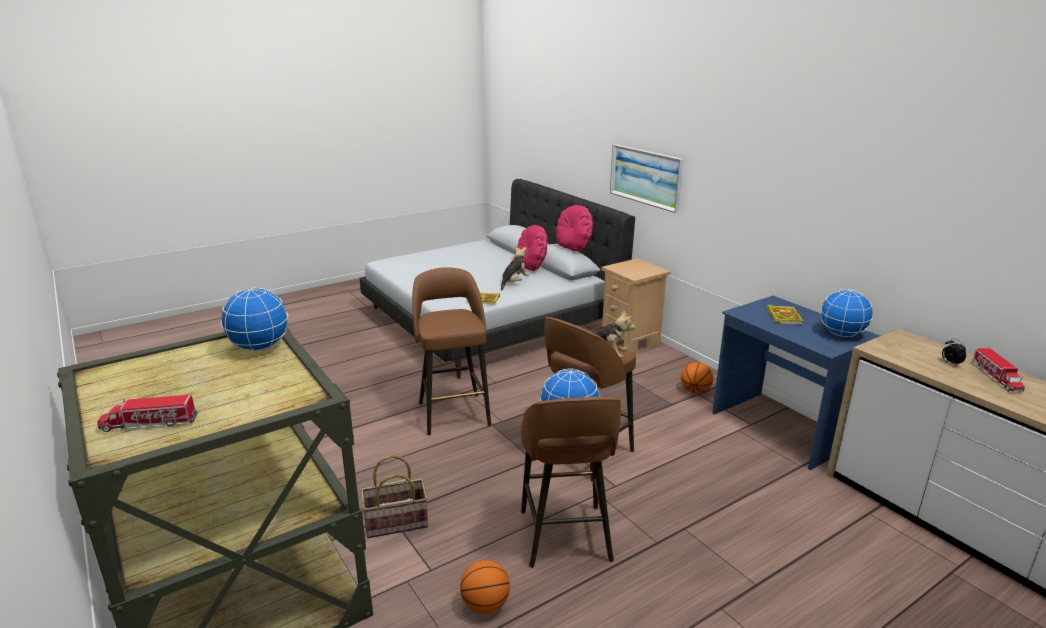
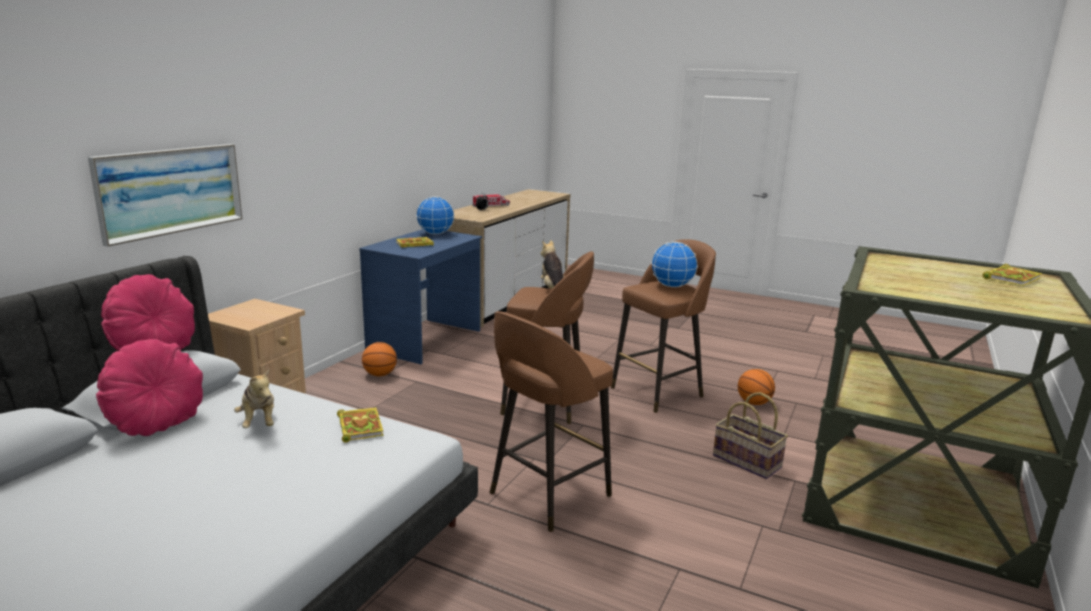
camera: 120 degrees left, 5 degrees down
(149, 423) = (1011, 278): toy truck -> book
(259, 347) = (887, 284): globe -> none
(514, 283) = (259, 422): plush toy -> plush toy turned 120 degrees counterclockwise

